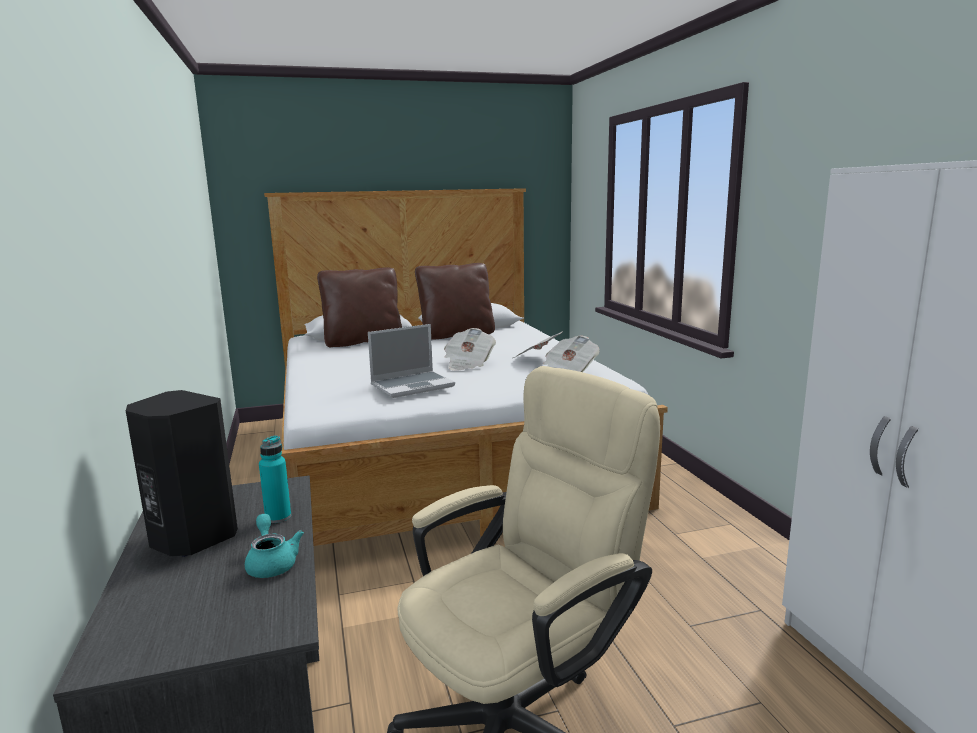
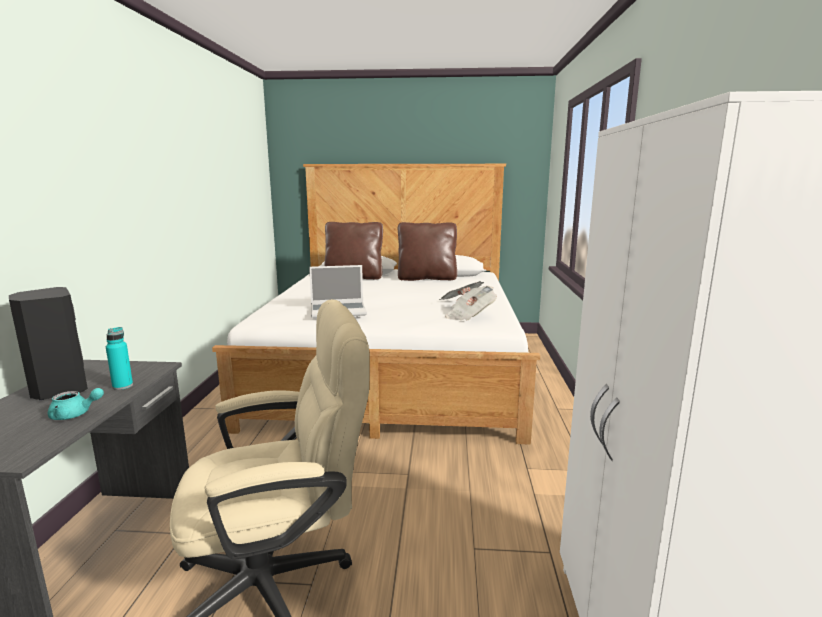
camera: 20 degrees right, 0 degrees up
(272, 563) = (75, 415): turquoise teapot -> turquoise teapot turned 90 degrees clockwise
(468, 364) = (404, 300): newspaper -> none

